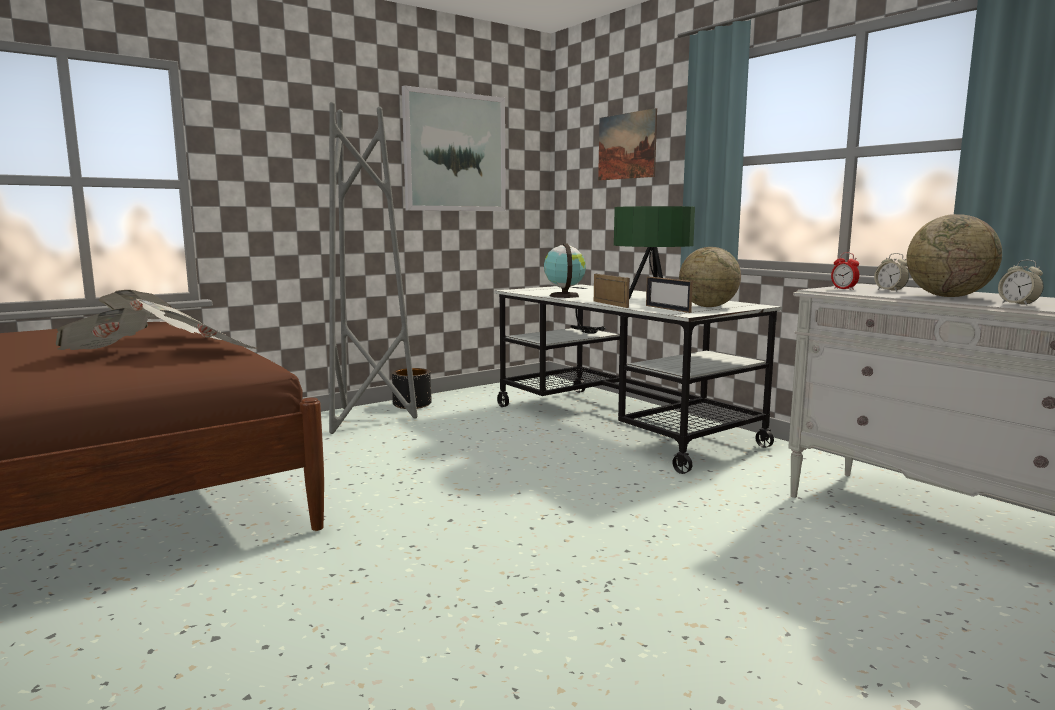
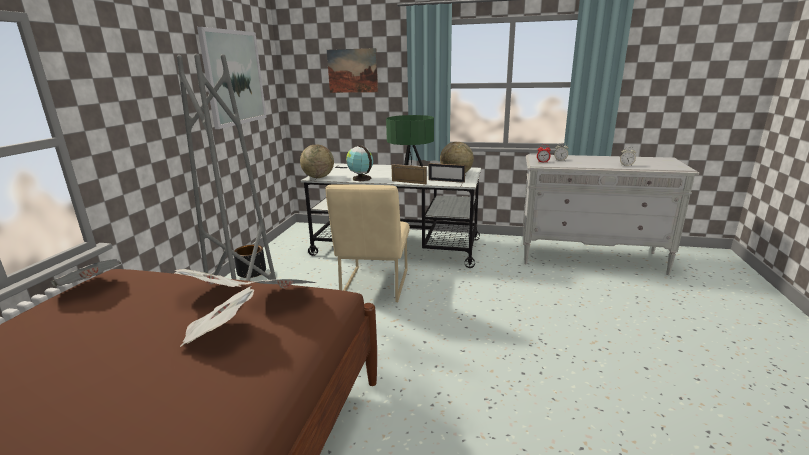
camera: 40 degrees left, 10 degrees up
(510, 451) = (374, 285): none -> beige chair
(948, 296) = (590, 162): globe -> globe (318, 177)

